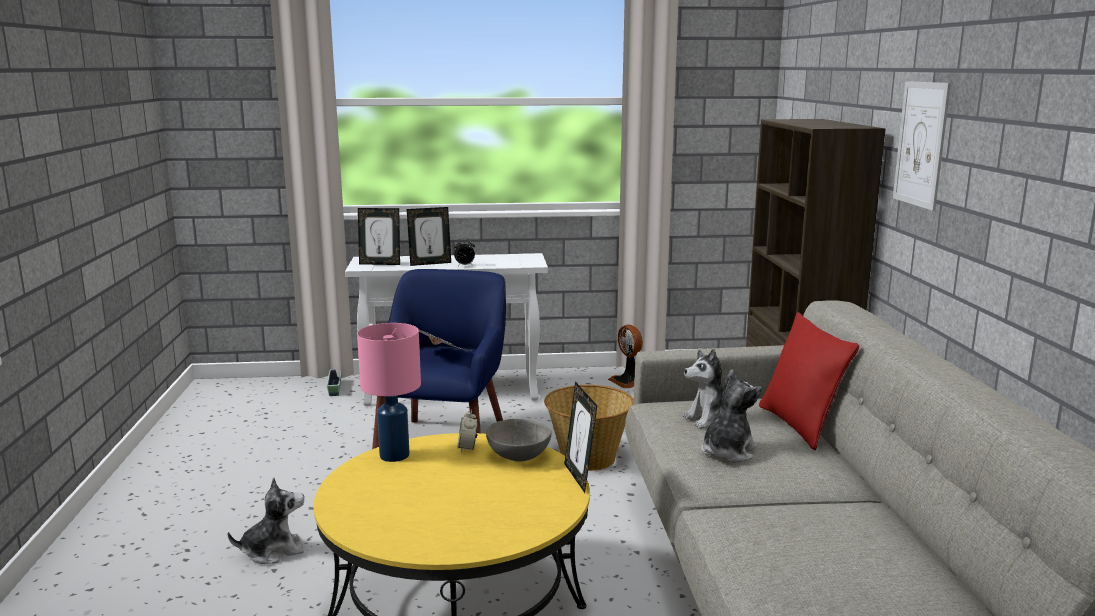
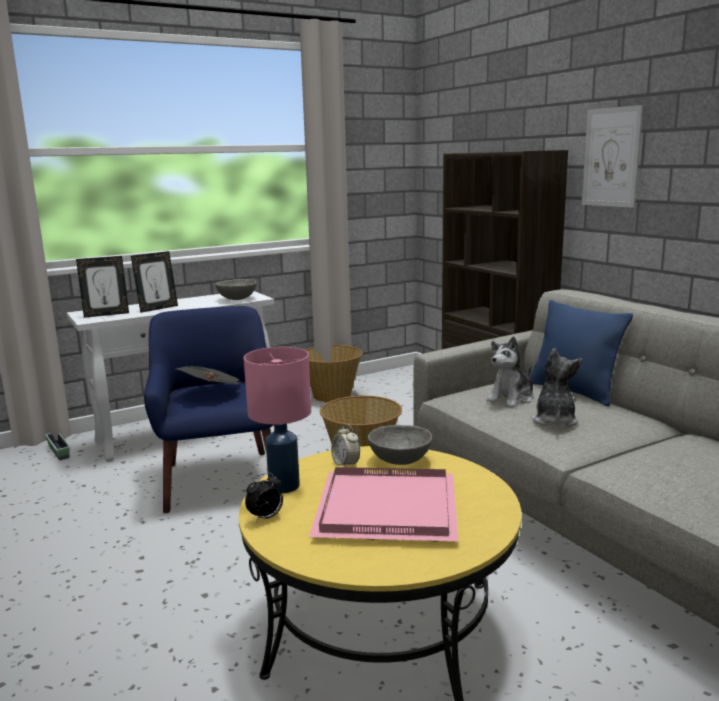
camera: 25 degrees left, 0 degrees up
(273, 551) = (135, 626): plush toy -> none
(451, 494) = (384, 507): none -> pink tray
(464, 265) = (195, 306): alarm clock -> alarm clock (266, 518)
(512, 262) = (236, 299): none -> grey bowl
(579, 477) = (473, 465): picture frame -> none
(627, 381) = (332, 395): fan -> basket
(799, 426) = (574, 391): red pillow -> blue pillow

